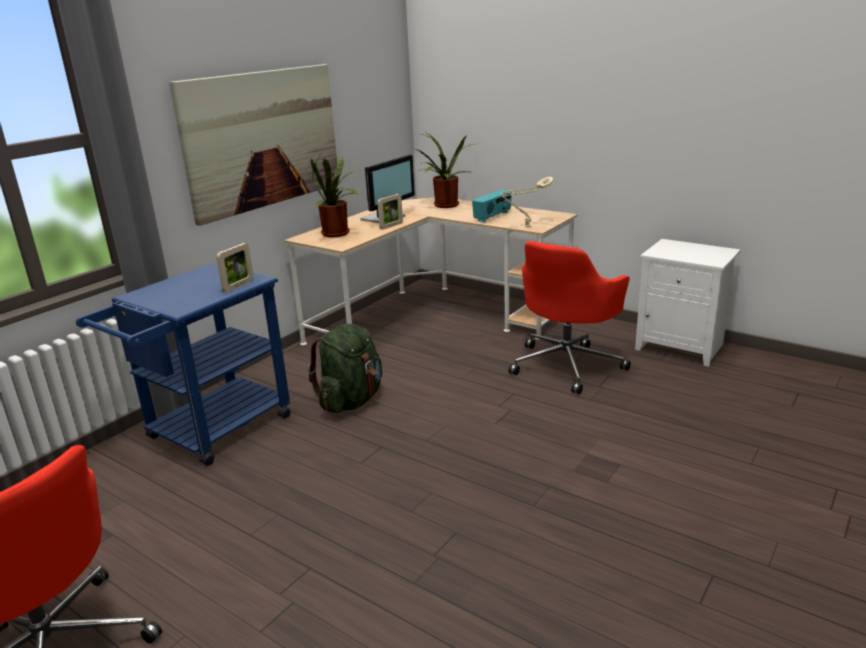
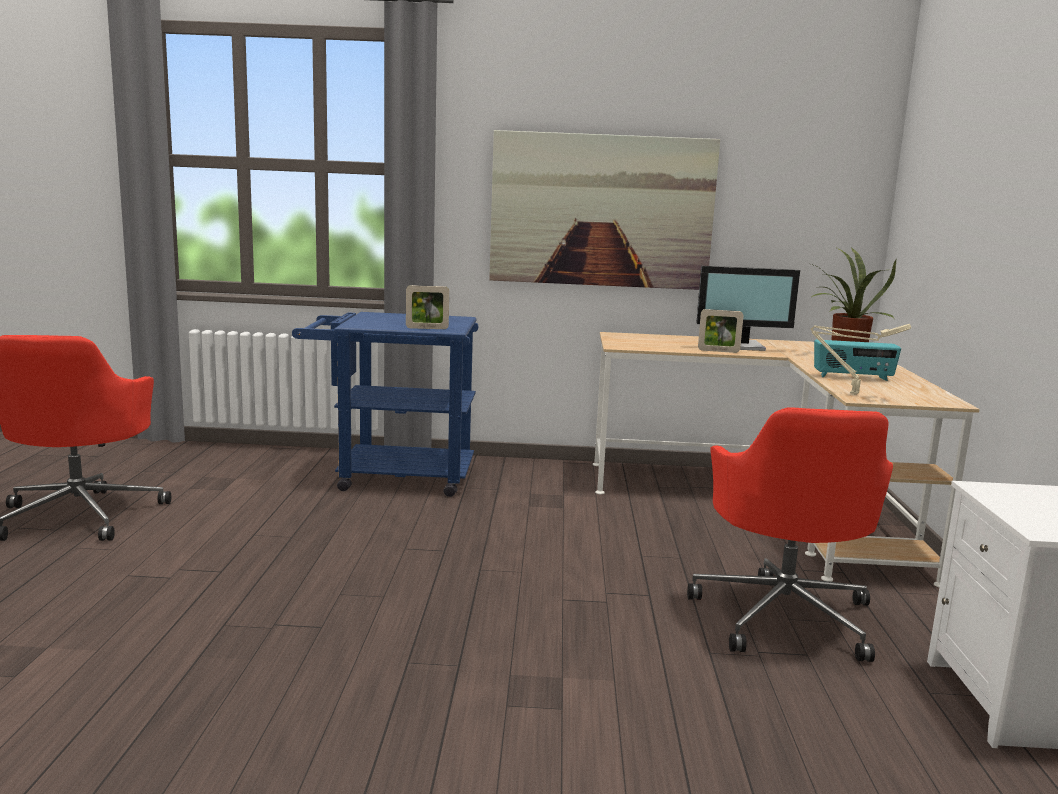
camera: 55 degrees right, 10 degrees down
(338, 234) = (652, 341): potted plant -> none
(351, 401) = (514, 514): green backpack -> none
(567, 365) = (784, 615): red office chair -> red office chair turned 90 degrees counterclockwise

